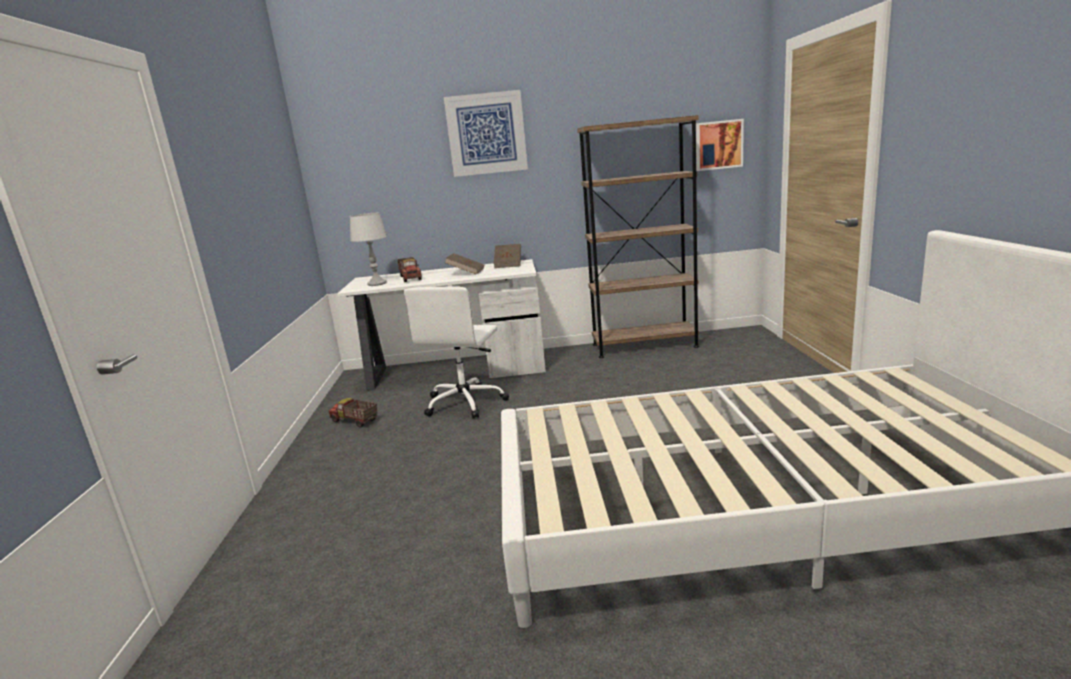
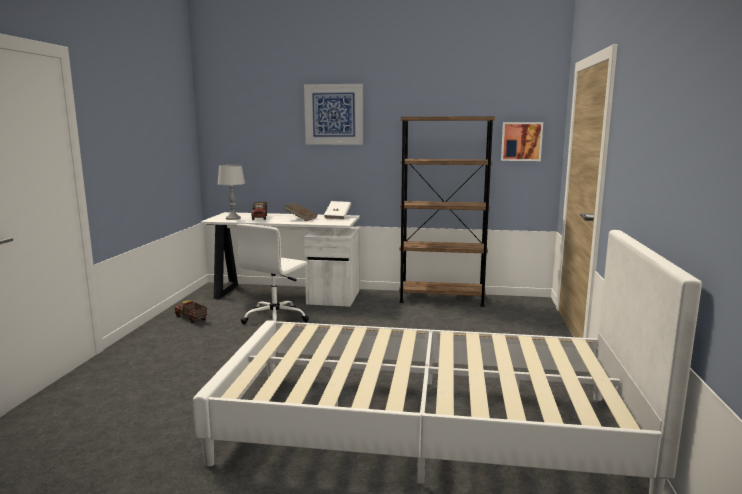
camera: 10 degrees right, 5 degrees down
(508, 264) = (337, 217): brown book -> white book

